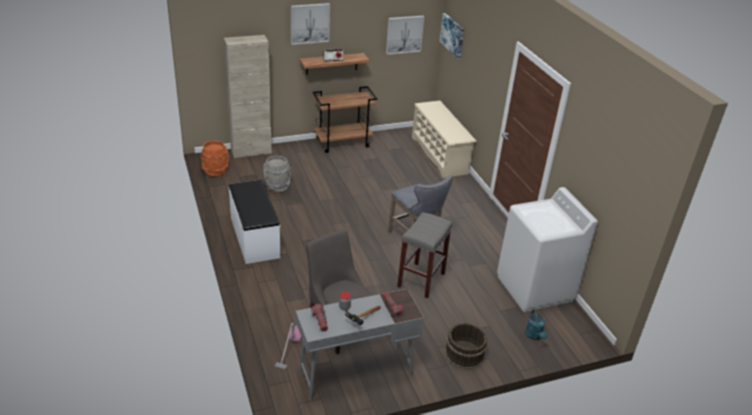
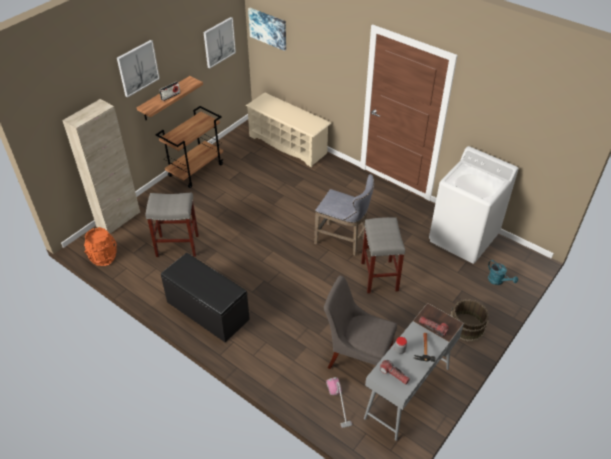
camera: 30 degrees left, 10 degrees up
(254, 237) = (207, 311): white bench -> black bench
(277, 186) = (178, 245): grey bucket -> grey stool

